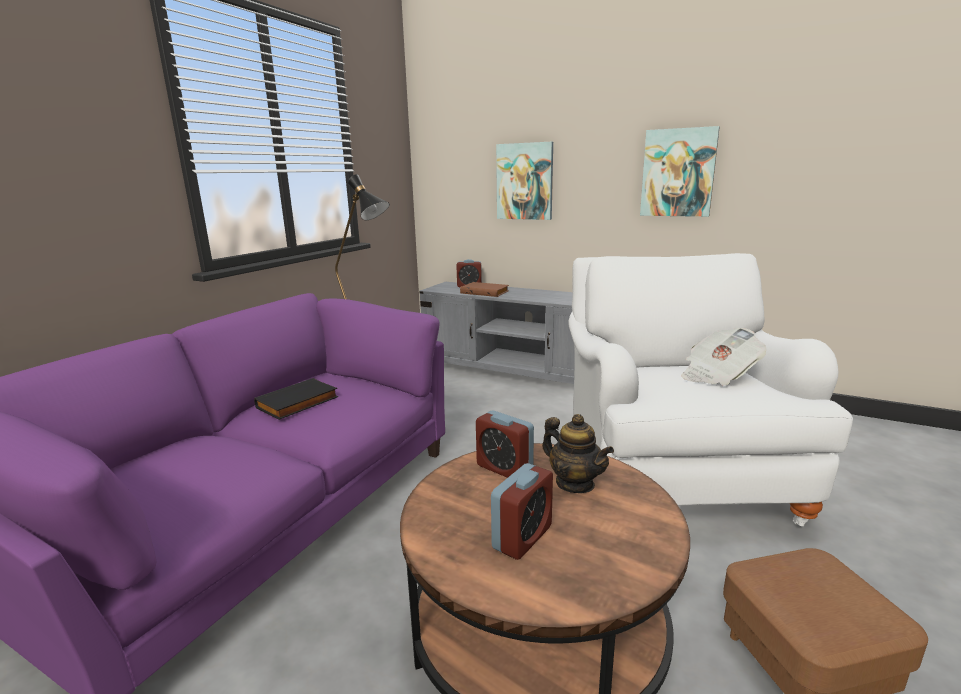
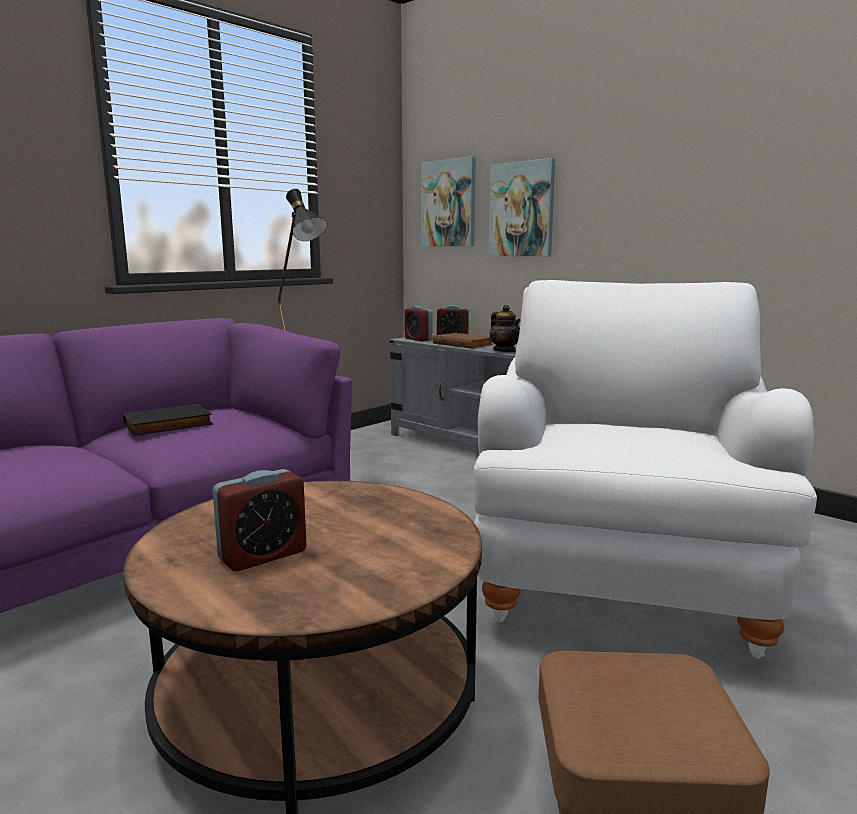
camera: 15 degrees right, 5 degrees down
(504, 468) = (315, 499): alarm clock -> alarm clock (418, 339)
(575, 483) = (379, 521): teapot -> teapot (504, 351)
(678, 173) = (705, 192): picture -> picture (449, 203)
(717, 375) = (657, 434): newspaper -> none

